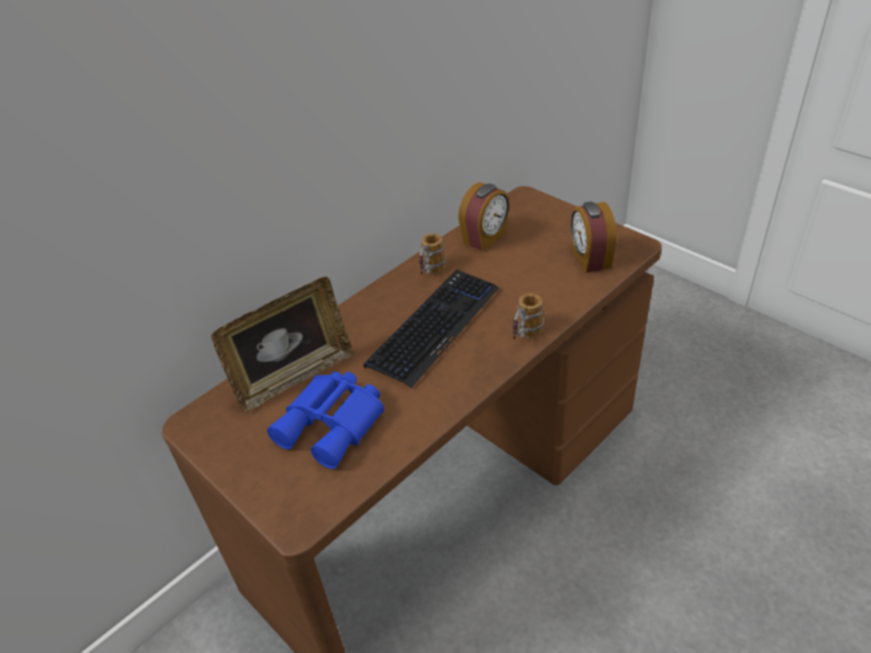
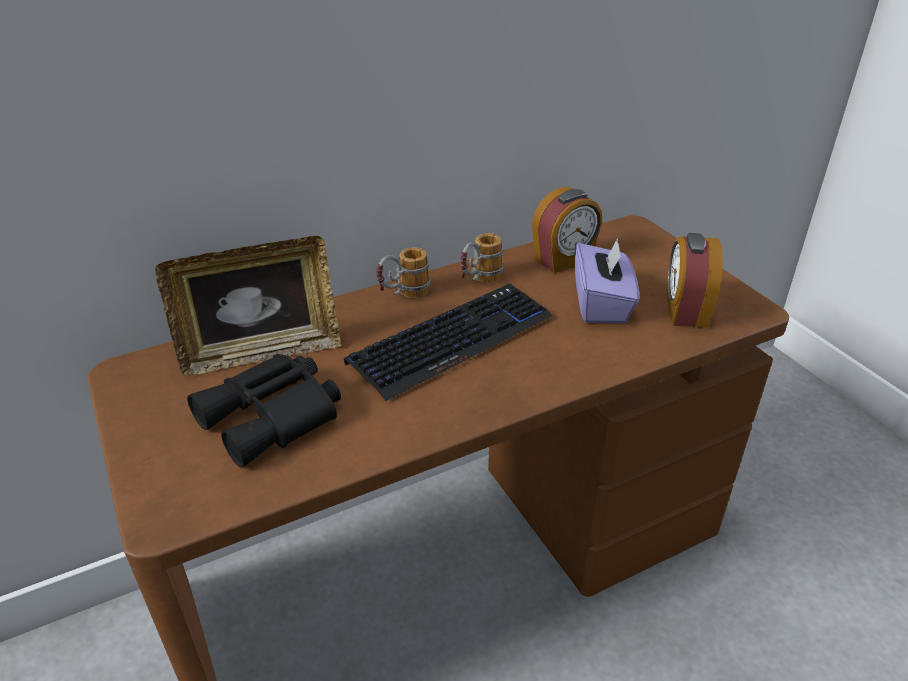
camera: 15 degrees right, 5 degrees down
(334, 424) = (274, 417): blue binoculars -> black binoculars
(524, 336) = (557, 379): mug -> mug (403, 296)
(529, 268) = (602, 304): none -> purple tissue box

